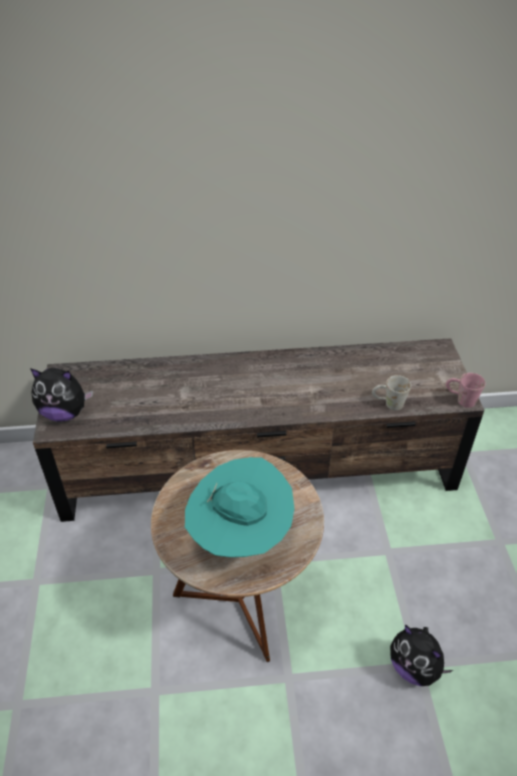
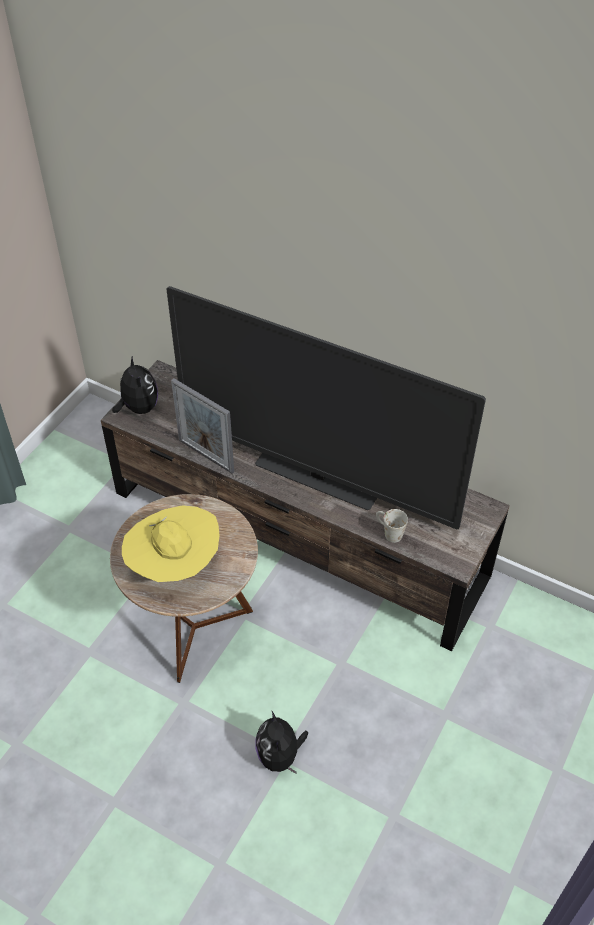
camera: 35 degrees right, 5 degrees up
(65, 413) = (138, 407): plush toy -> plush toy turned 150 degrees counterclockwise
(171, 422) = (206, 455): none -> picture frame
(241, 533) = (174, 565): turquoise hat -> yellow hat
(289, 393) = (316, 479): none -> television
(460, 399) = (455, 563): pink mug -> none

